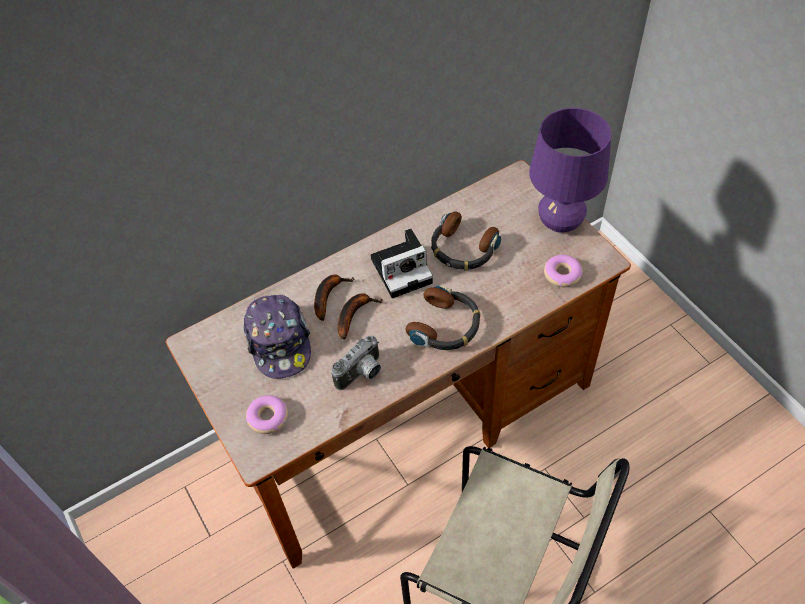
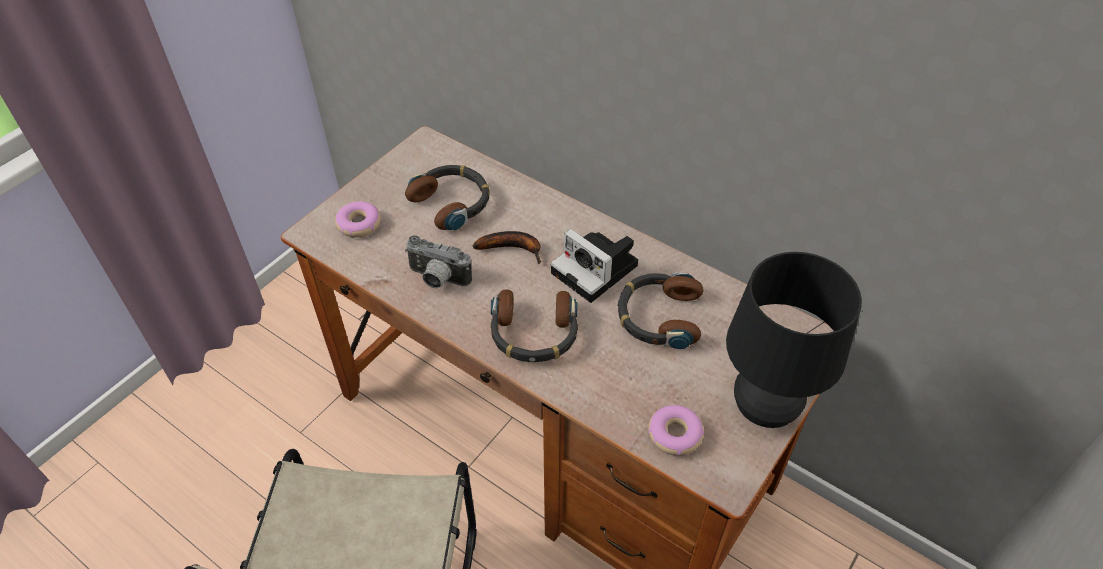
camera: 65 degrees right, 5 degrees down
(279, 342) = (452, 202): cap -> headphones
(328, 296) = (528, 220): banana -> none
(560, 223) = (764, 409): purple table lamp -> black table lamp

